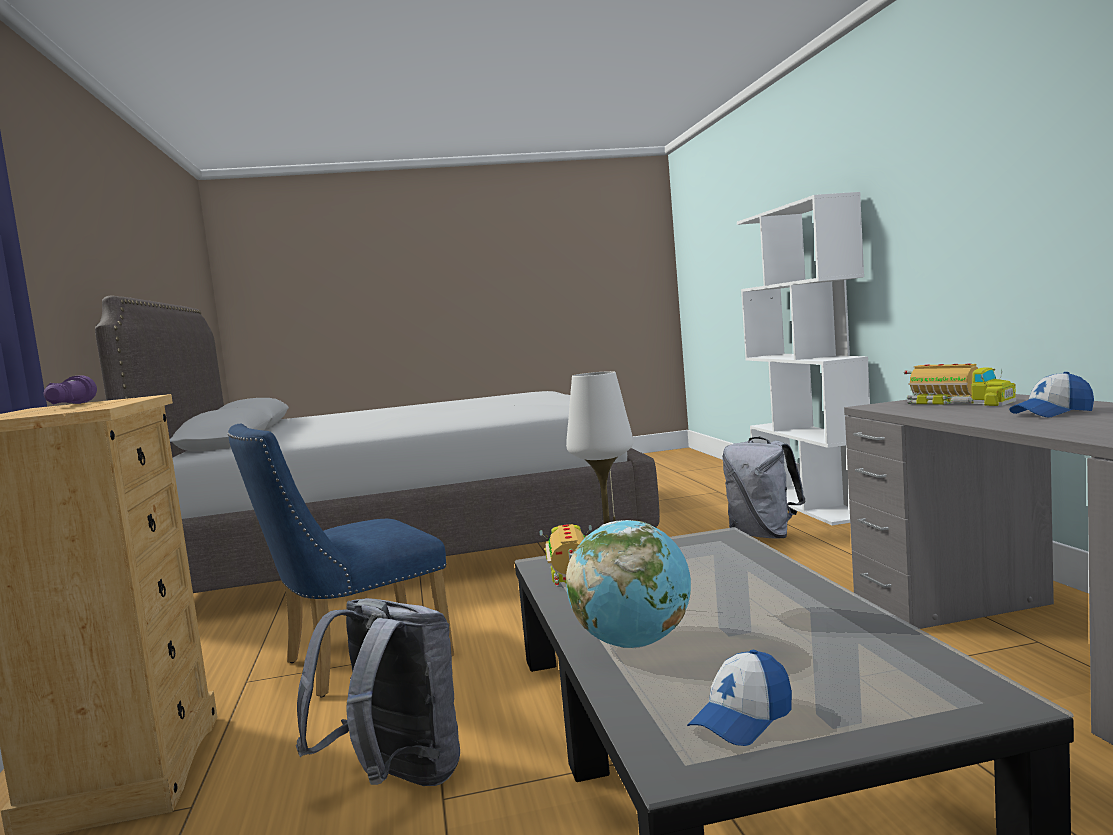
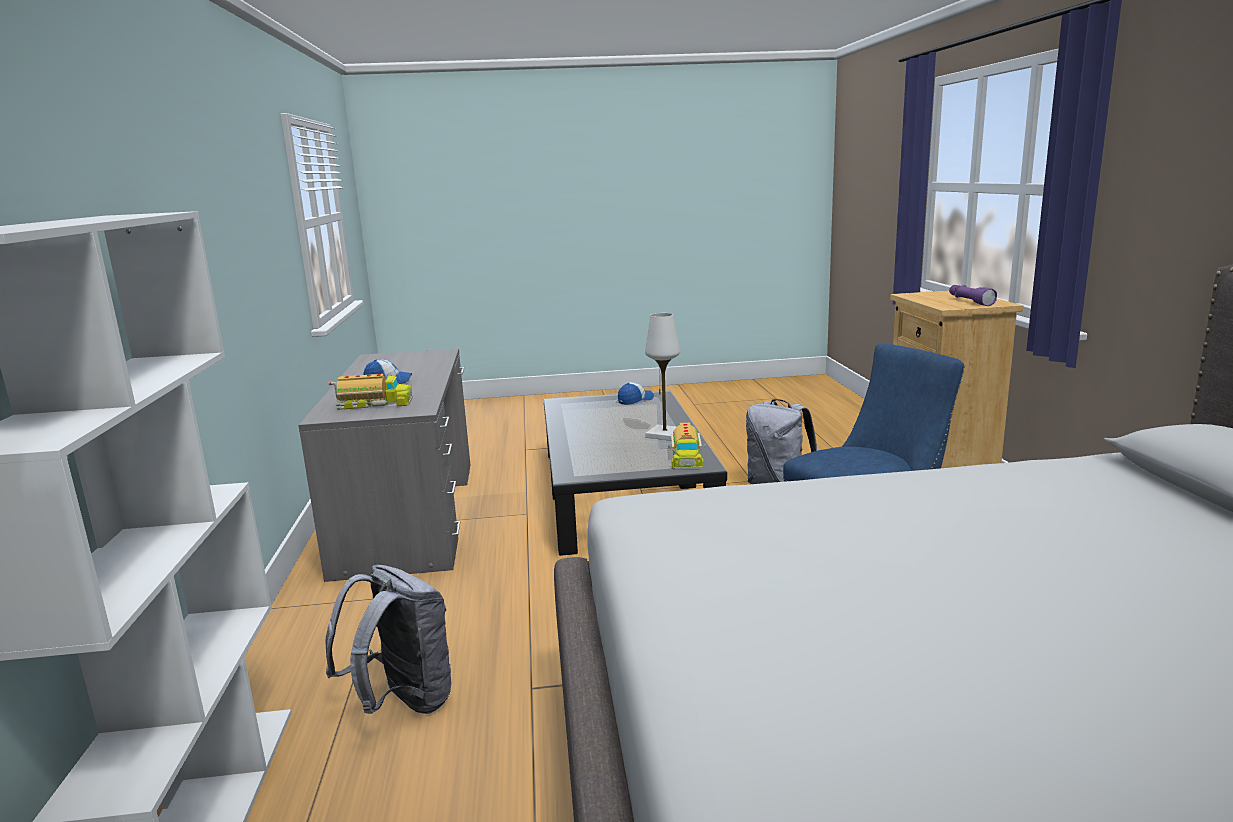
camera: 175 degrees left, 10 degrees up
(633, 643) = (661, 419): globe -> none
(958, 402) = (374, 404): toy truck -> toy truck turned 120 degrees clockwise

